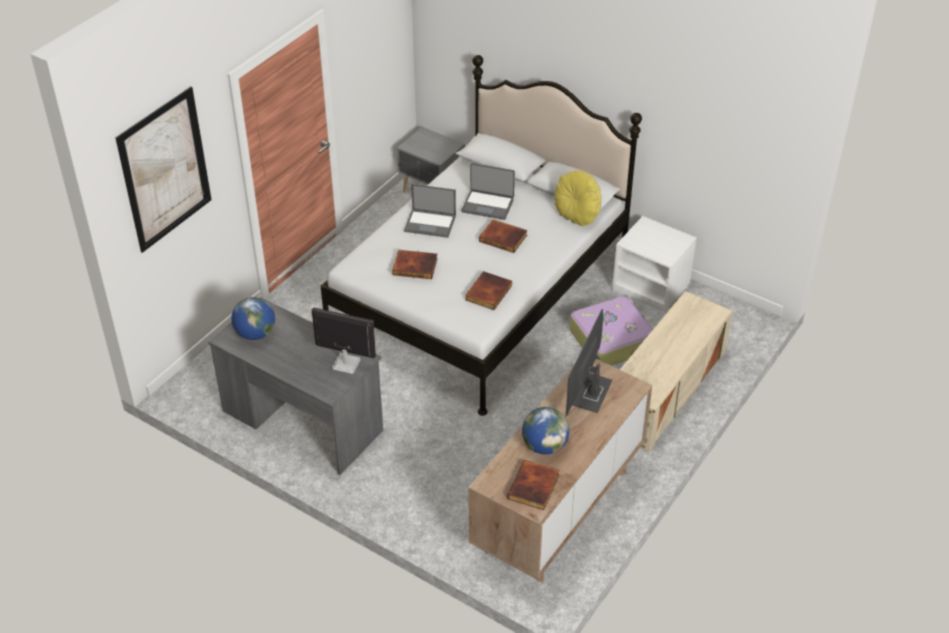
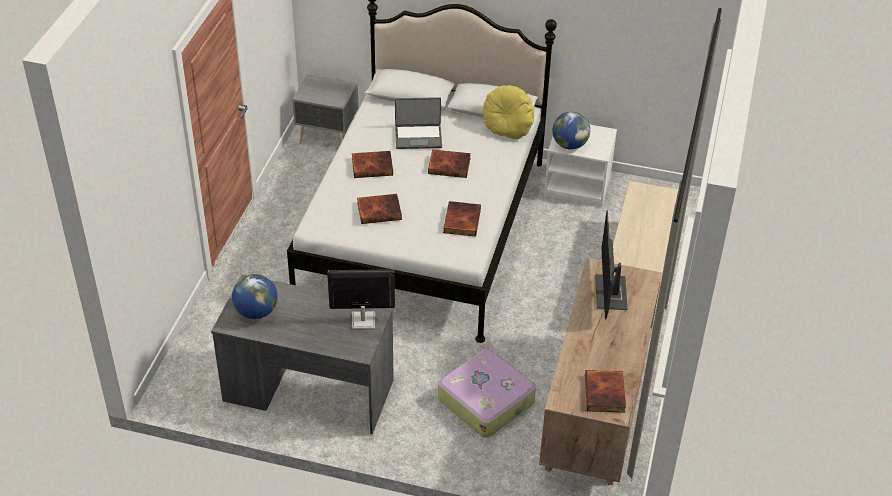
camera: 20 degrees left, 0 degrees up
(165, 170) = (136, 161): picture -> none
(431, 223) = (372, 166): laptop -> book
(544, 446) = (595, 353): globe -> globe (569, 145)
(612, 340) = (566, 243): suitcase -> suitcase (486, 400)

